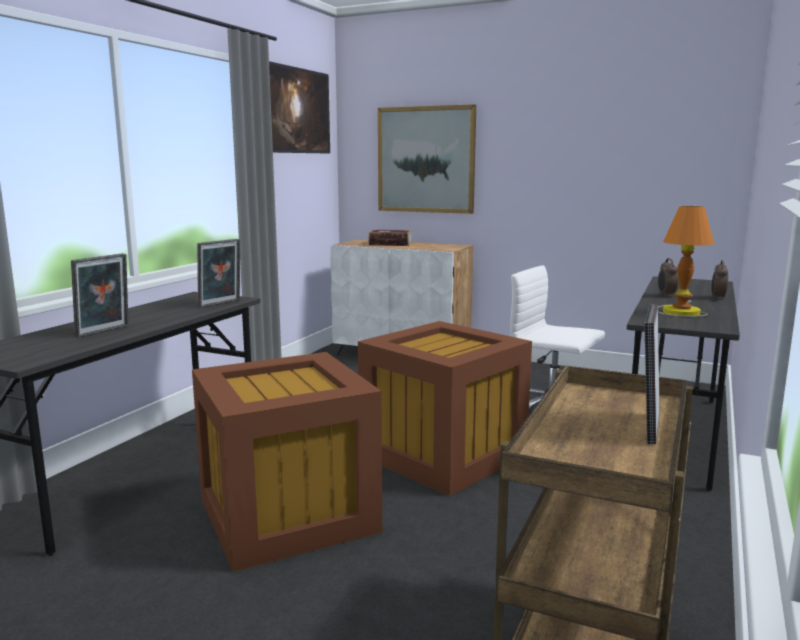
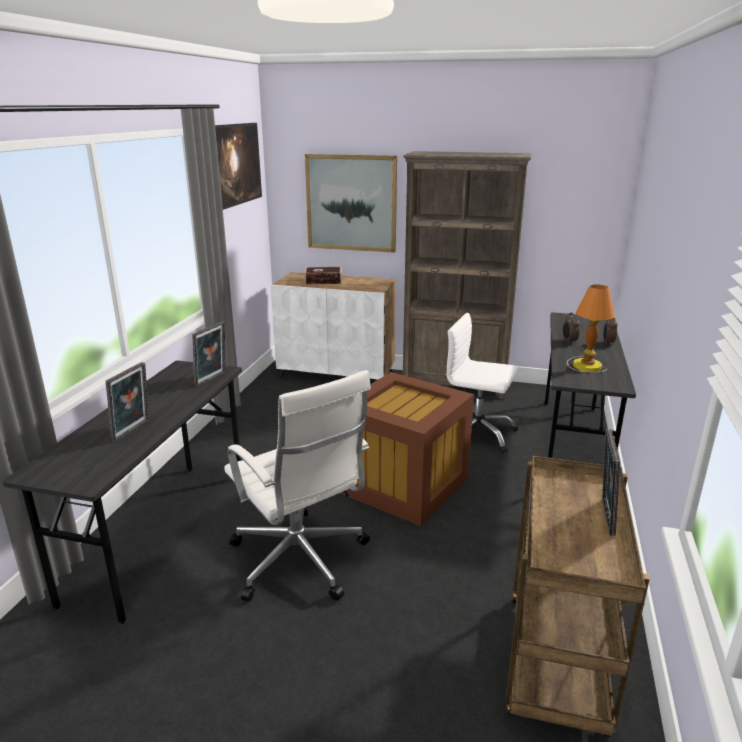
camera: 10 degrees left, 10 degrees up
(286, 516) = (300, 561): brown storage box -> white office chair
(539, 371) = (455, 386): none -> brown bookcase

